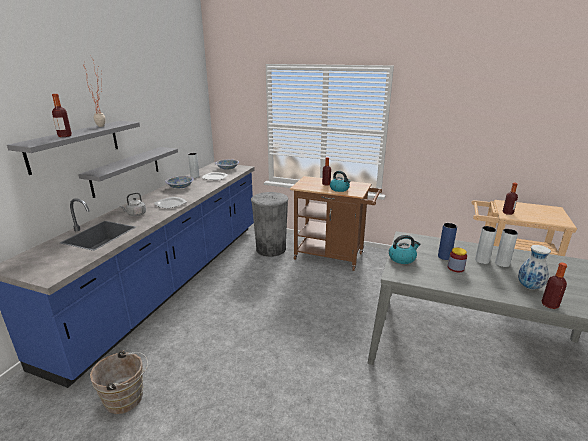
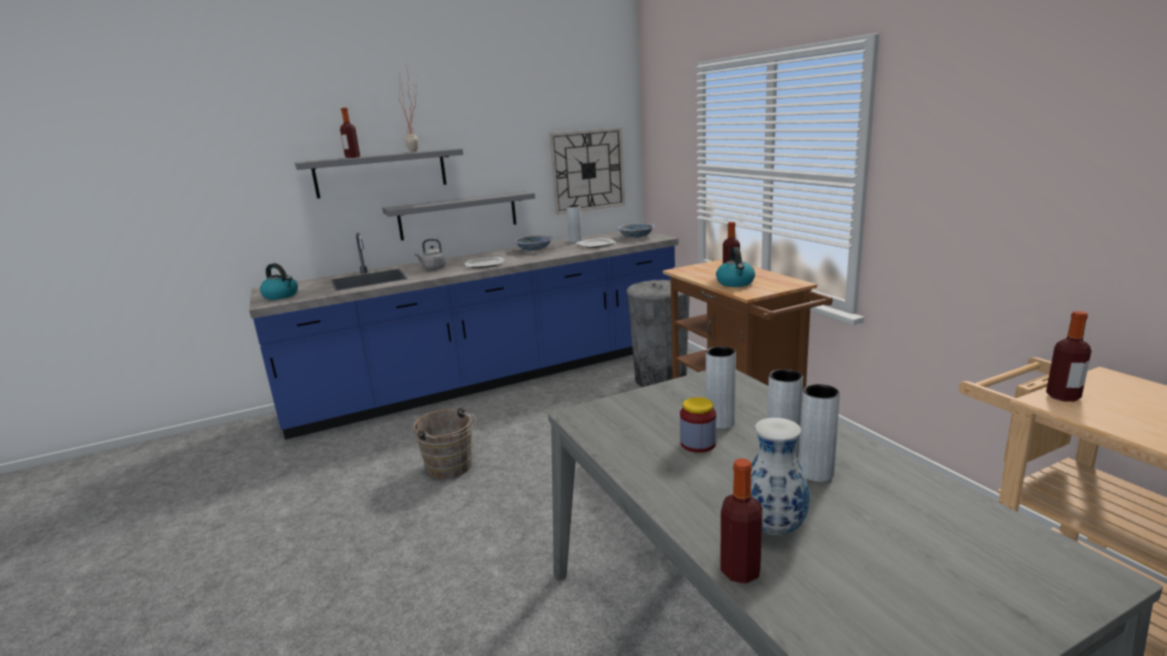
camera: 45 degrees right, 5 degrees down
(127, 399) = (301, 471): brown bucket -> brown bucket (451, 468)
(189, 128) = (588, 170): none -> wall clock
(402, 258) = (641, 400): kettle -> kettle (281, 295)
(444, 257) = (720, 422): blue vase -> grey vase

